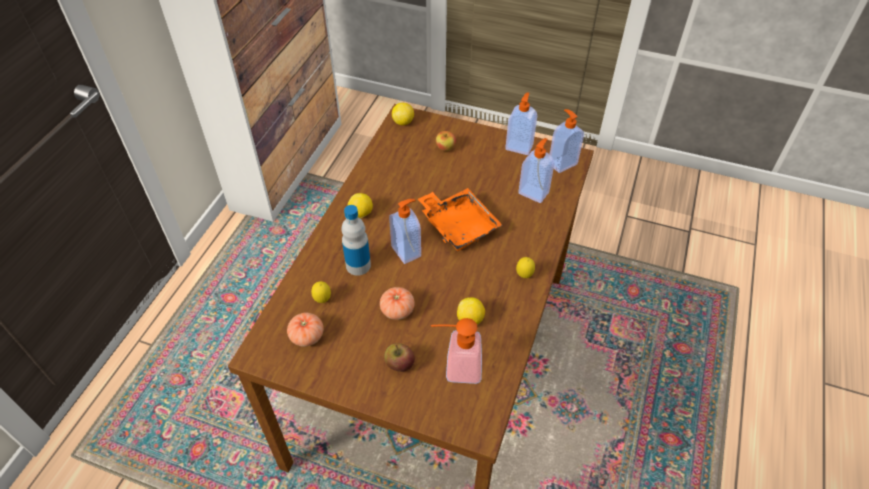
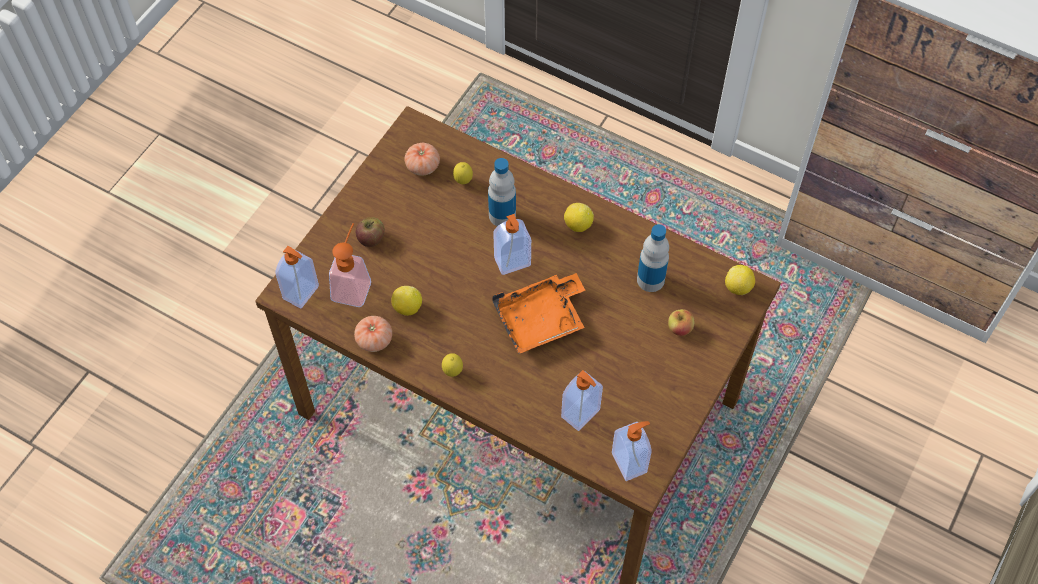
camera: 100 degrees right, 10 degrees up
(397, 310) = (435, 244): tomato -> tomato (374, 340)
(406, 167) = (650, 280): none -> bottle
(519, 146) = (670, 417): soap dispenser -> soap dispenser (302, 293)

